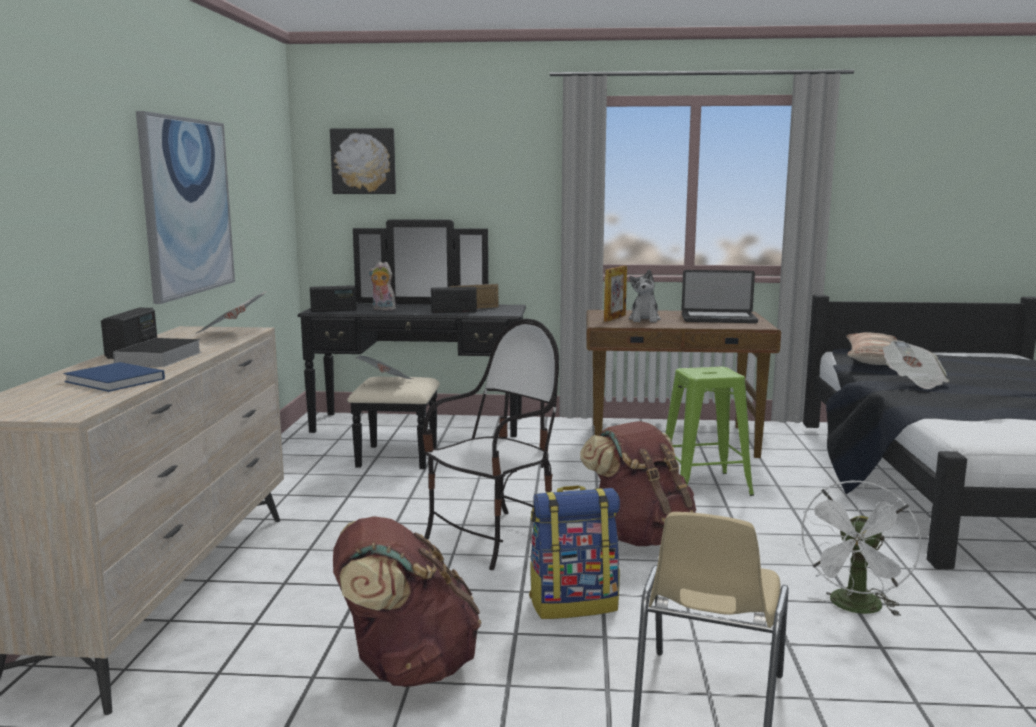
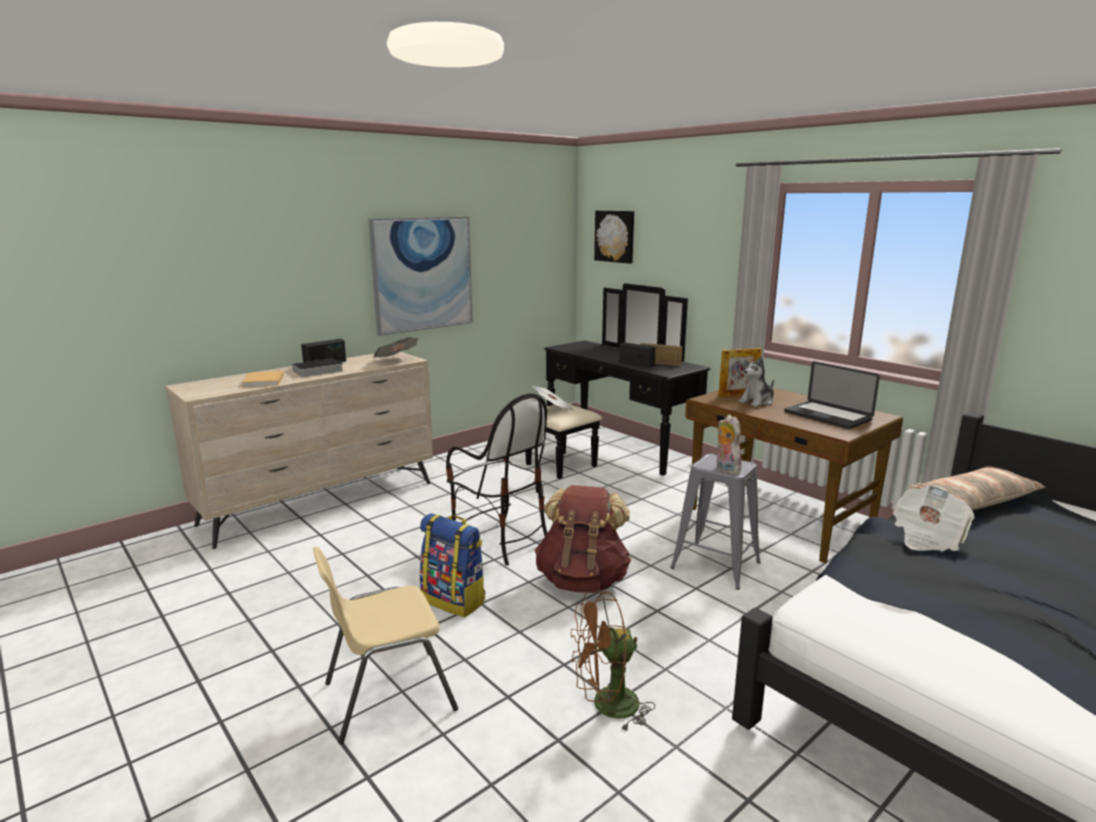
camera: 45 degrees right, 5 degrees up
(116, 380) = (263, 381): blue book -> beige book
(333, 310) = (569, 348): radio -> none
(382, 309) = (599, 353): plush toy -> plush toy (725, 469)
(406, 668) = (322, 589): brown backpack -> none
(494, 539) = (500, 540): chair -> chair turned 45 degrees clockwise
(704, 486) = (716, 565): green stool -> grey stool
(855, 608) = (606, 706): white fan -> brown fan

